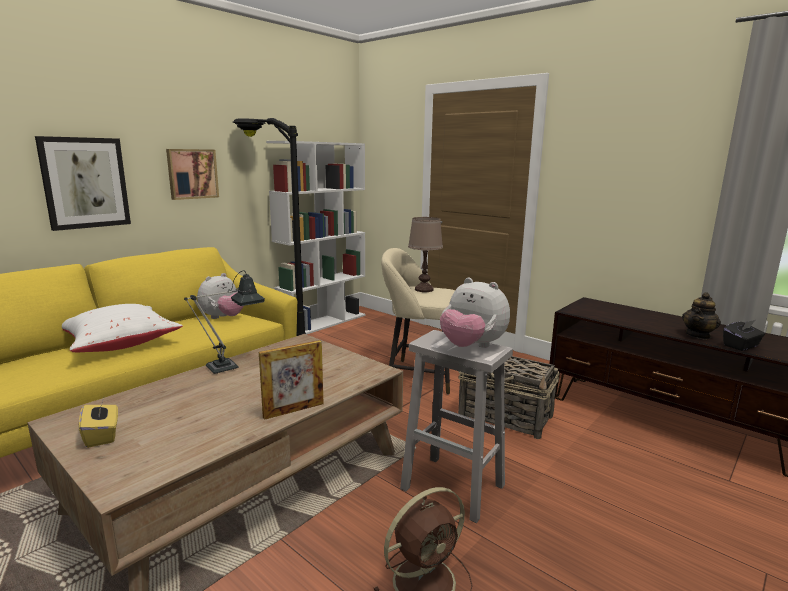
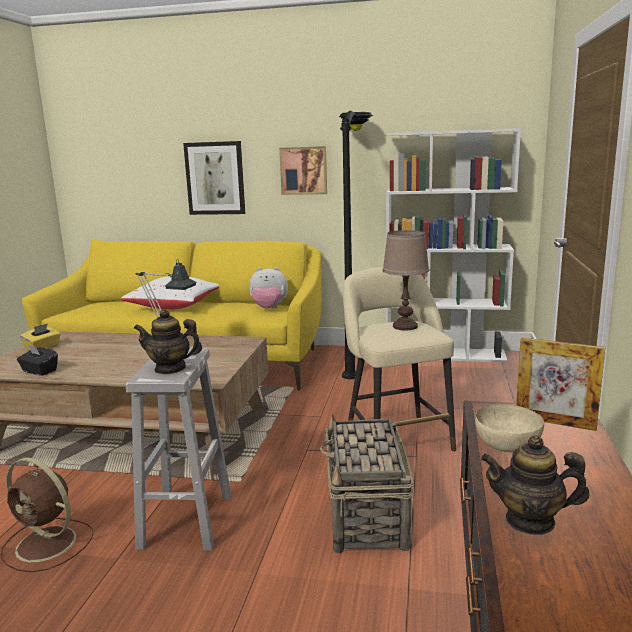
camera: 60 degrees right, 0 degrees up
(294, 410) = (107, 377): picture frame -> picture frame (555, 422)
(472, 346) = (170, 368): plush toy -> teapot
(619, 319) = (508, 444): none -> beige bowl
(741, 346) = (530, 571): black tissue box -> black tissue box (39, 371)

